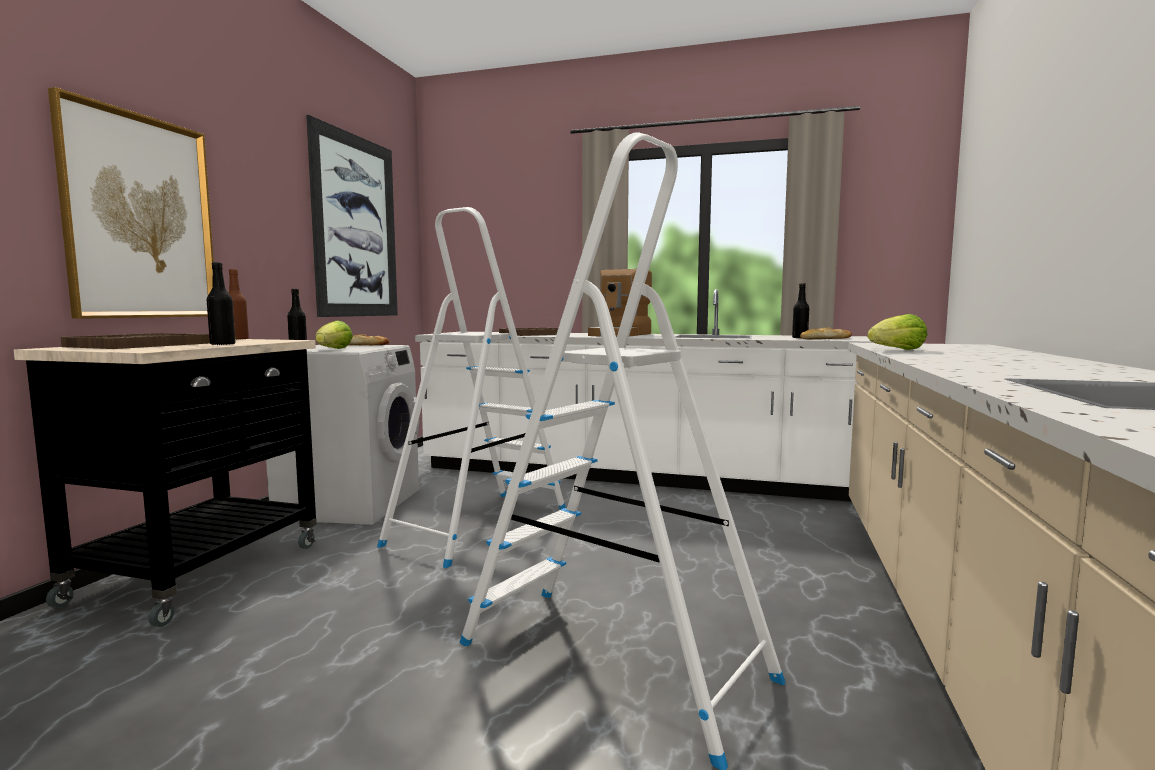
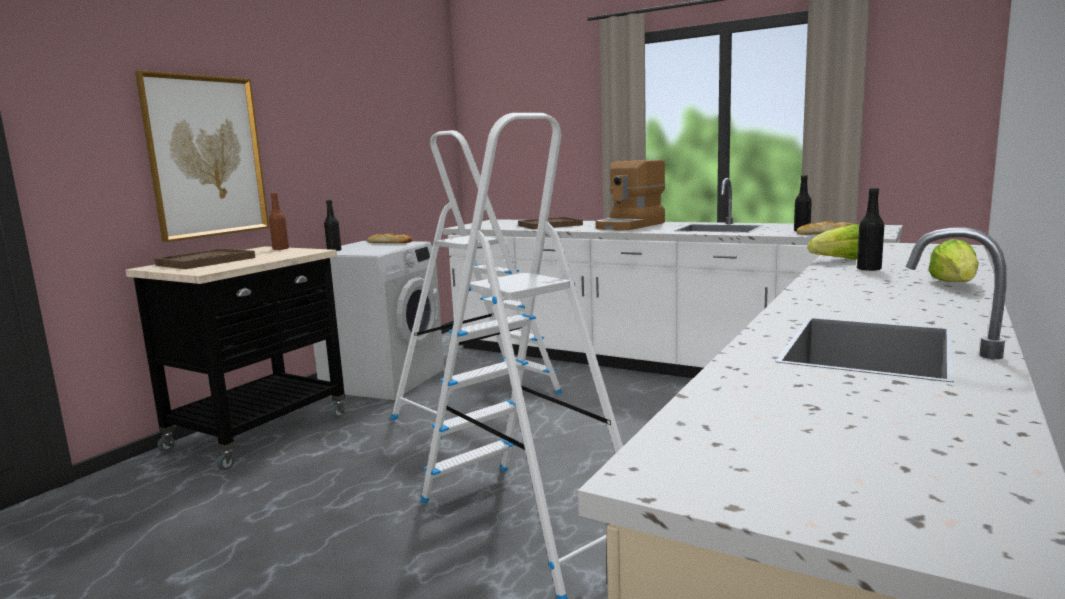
camera: 15 degrees right, 5 degrees up
(222, 344) = (261, 260): black bottle -> black bottle (869, 269)
(334, 349) = (361, 251): lettuce -> lettuce (954, 285)
(356, 227) = (390, 130): picture -> none

